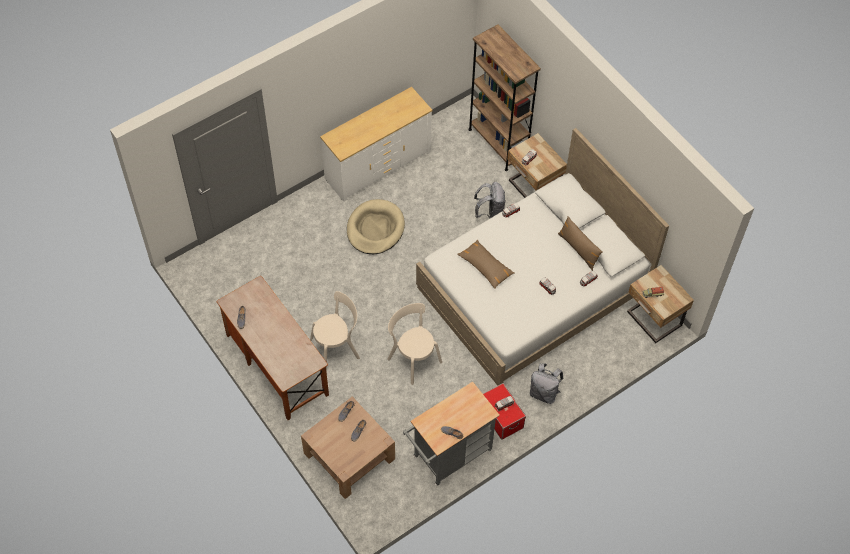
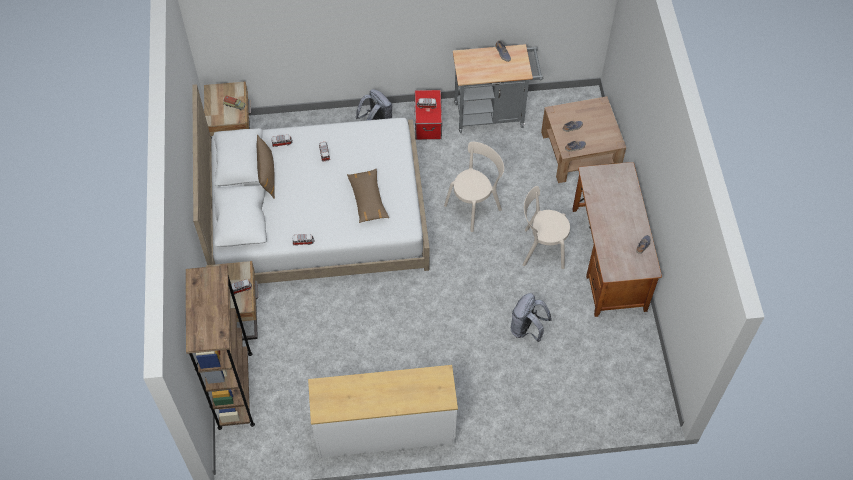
camera: 150 degrees left, 0 degrees up
(375, 229) = (433, 353): beige dog bed -> none
(413, 358) = (474, 206): beige chair -> beige chair turned 120 degrees counterclockwise
(490, 213) = (303, 312): grey backpack -> grey backpack (527, 329)

